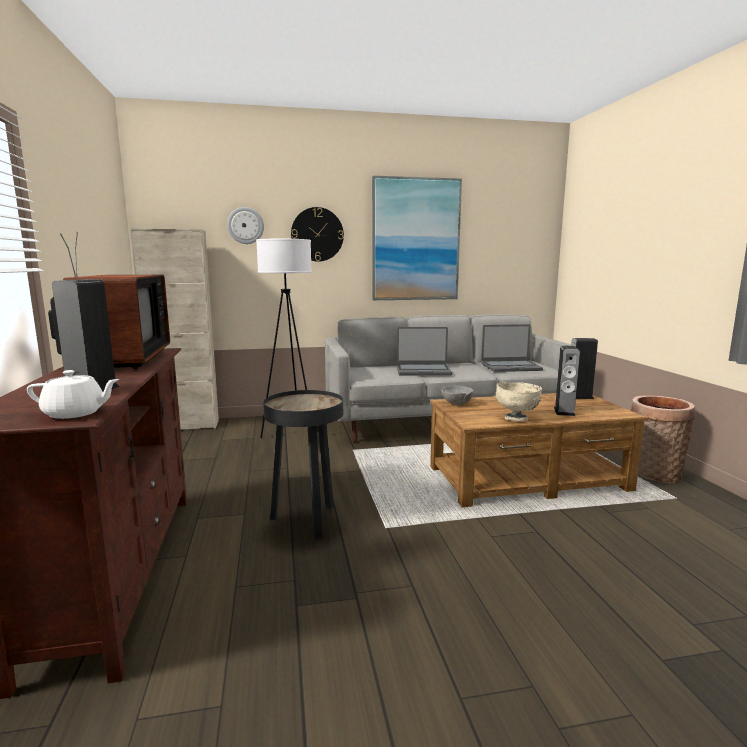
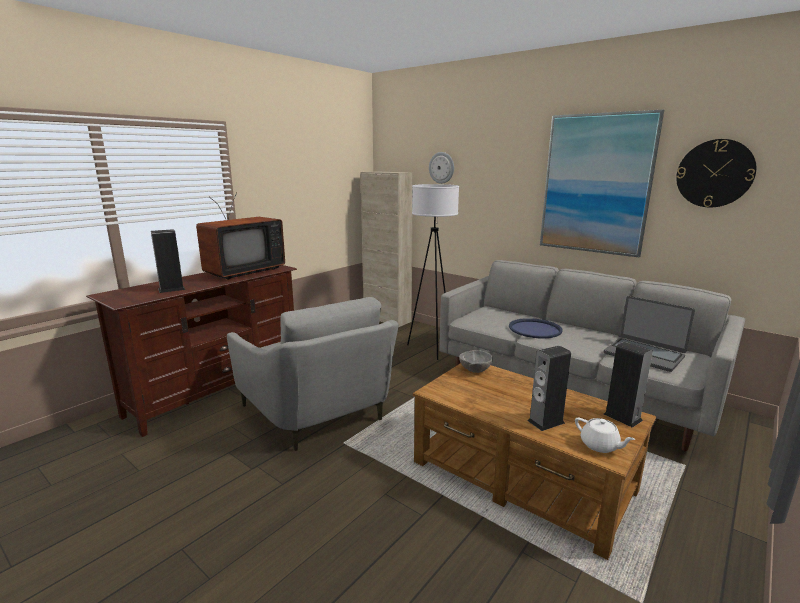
camera: 50 degrees right, 5 degrees up
(75, 413) = (128, 300): white teapot -> white teapot (600, 445)
(307, 521) = (319, 412): black side table -> grey armchair
(317, 234) = (496, 176): wall clock -> wall clock (714, 173)
(423, 371) = (535, 329): laptop -> blue tray
(517, 419) = (477, 405): beige bowl -> none
(653, 474) = (688, 566): basket -> none

